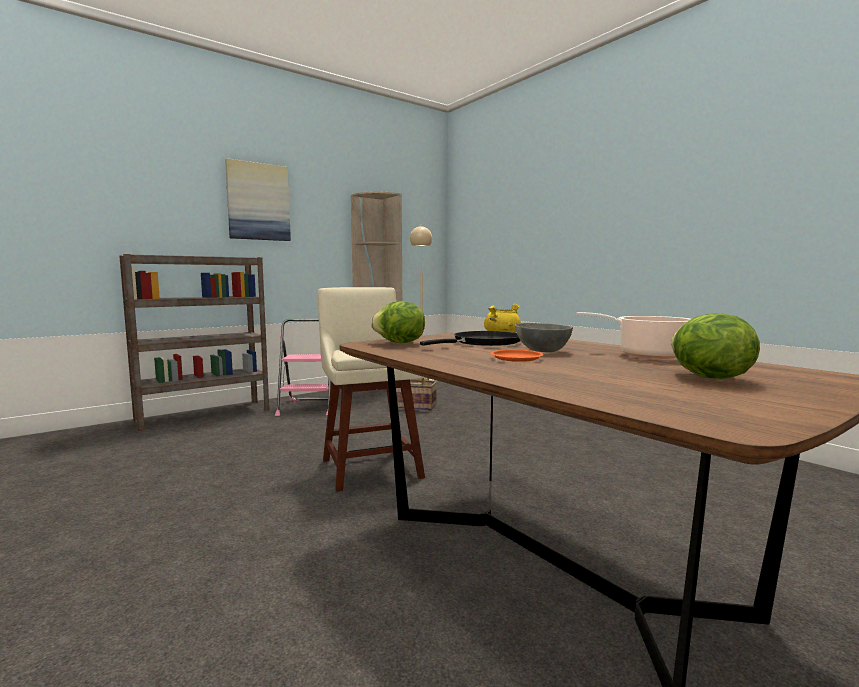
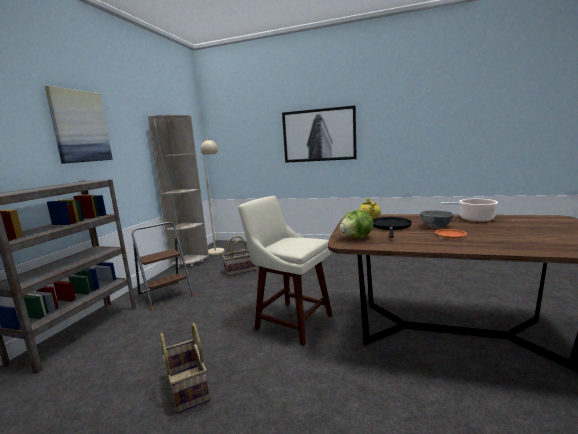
camera: 35 degrees left, 5 degrees up
(189, 480) = (186, 388): none -> basket
(310, 406) = (165, 294): pink step ladder -> brown step ladder
(583, 221) = (318, 135): none -> picture
(708, 377) = (539, 229): lettuce -> none

